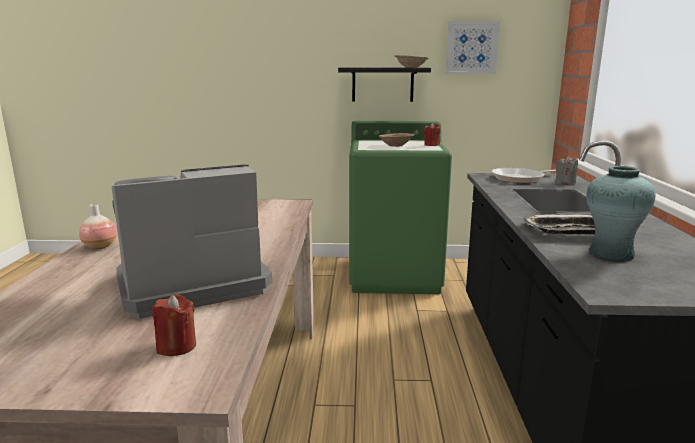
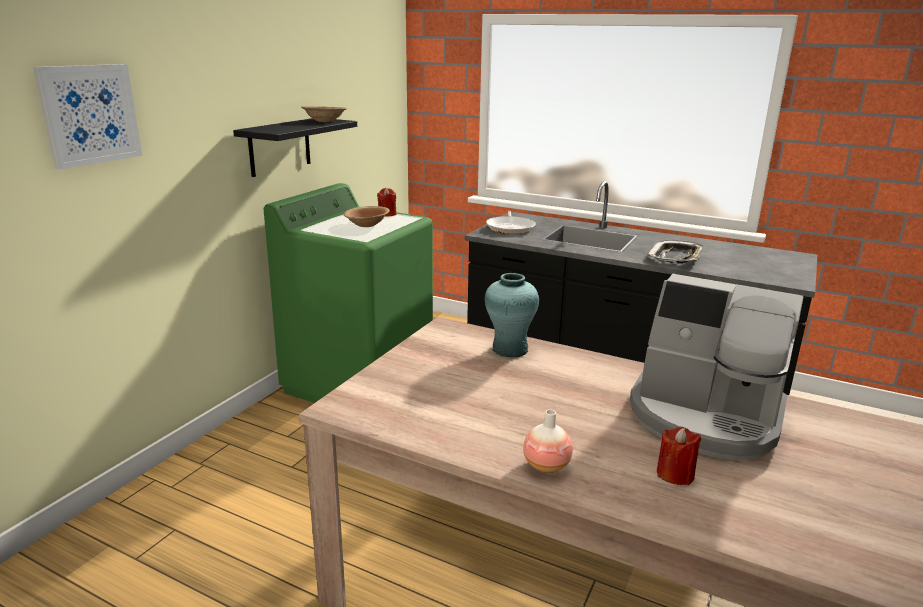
camera: 65 degrees left, 5 degrees up
(176, 346) = (843, 436): red candle -> red candle (675, 474)
(190, 284) = (705, 417): coffee machine -> coffee machine turned 60 degrees counterclockwise
(471, 48) = (349, 89): picture -> picture (89, 114)
(565, 182) = (539, 221): grey candle -> none
(611, 254) = (729, 262): turquoise vase -> turquoise vase (510, 349)

